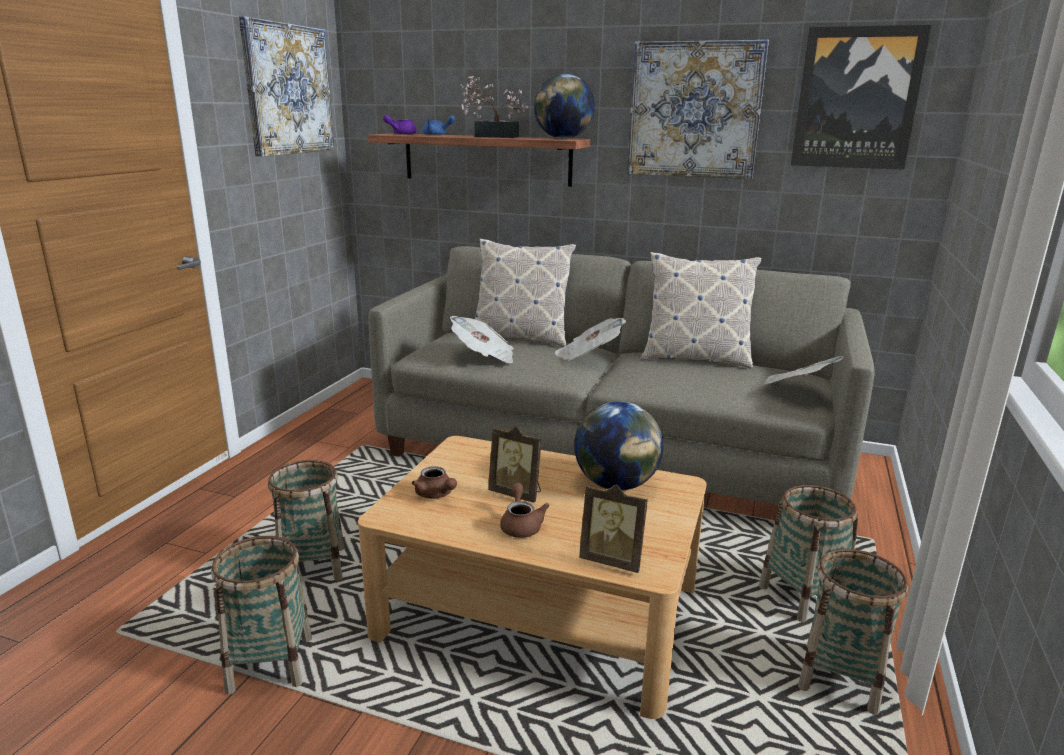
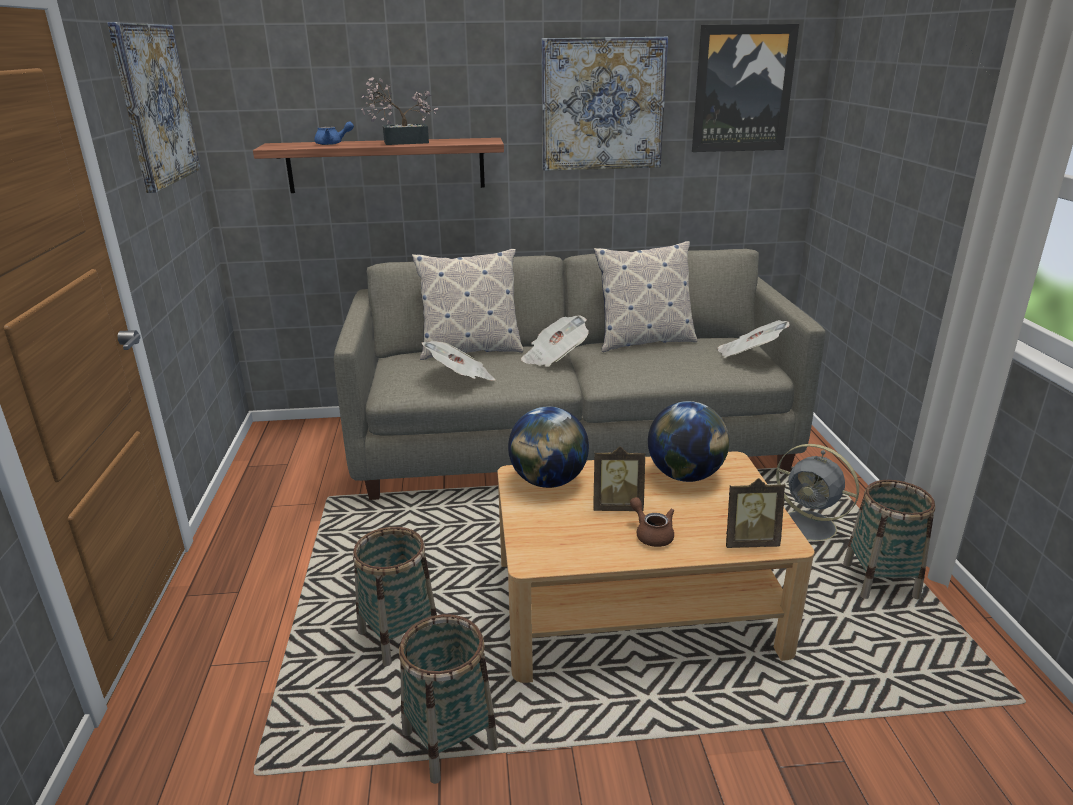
camera: 25 degrees left, 5 degrees up
(401, 134) = (289, 146): purple teapot -> none
(436, 495) = (552, 528): brown teapot -> none
(563, 138) = (481, 140): globe -> globe (548, 481)
(803, 597) = (811, 527): basket -> grey fan

